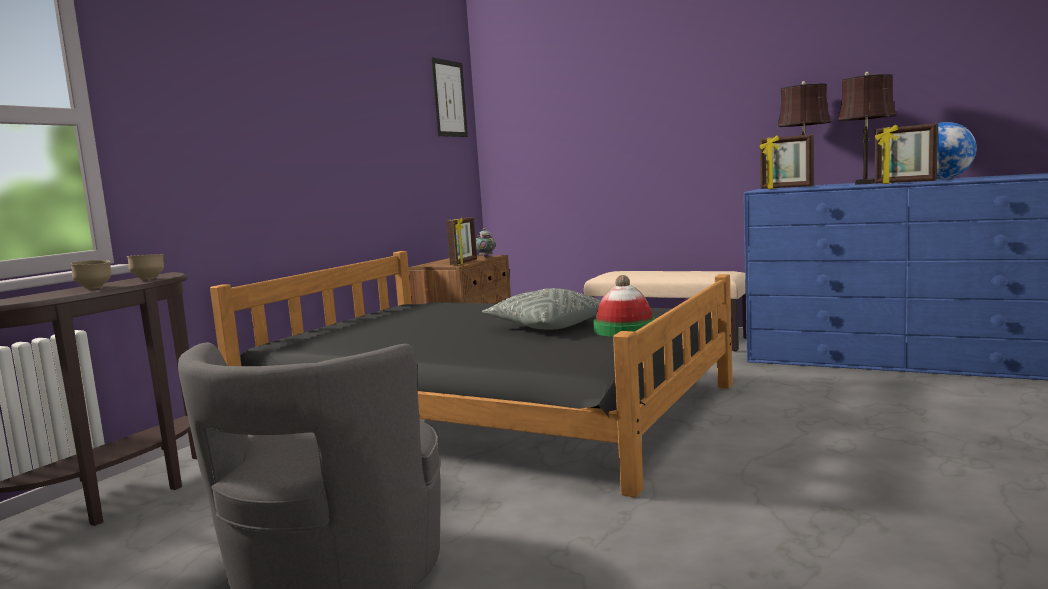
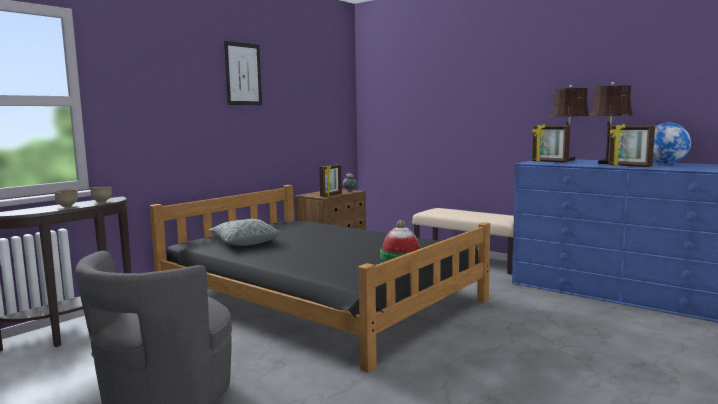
camera: 10 degrees right, 0 degrees up
(449, 98) = (335, 81): picture -> picture (243, 74)
(545, 326) = (355, 248): grey pillow -> grey pillow (244, 242)

